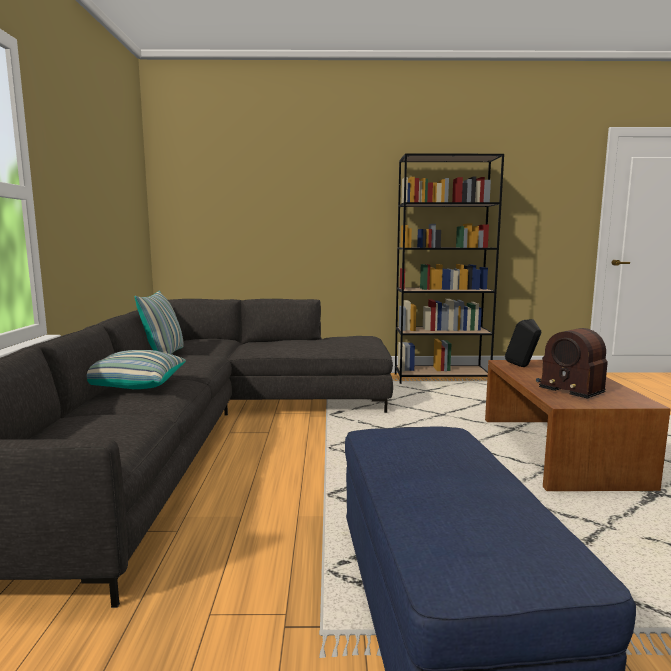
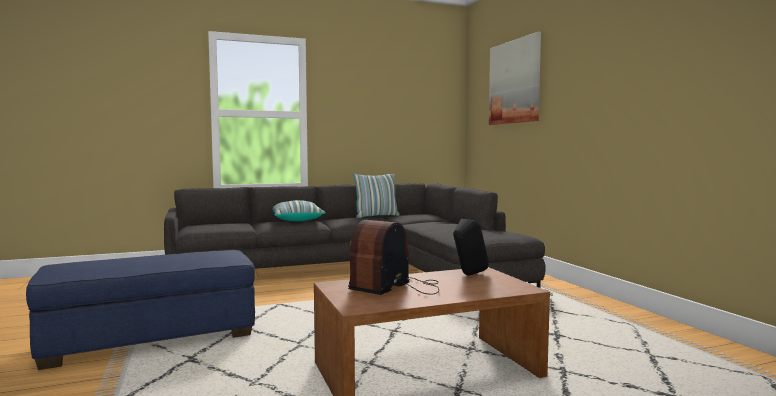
camera: 70 degrees right, 5 degrees down
(258, 178) = (514, 82): none -> picture
(441, 378) = (621, 313): beige bookcase -> none

